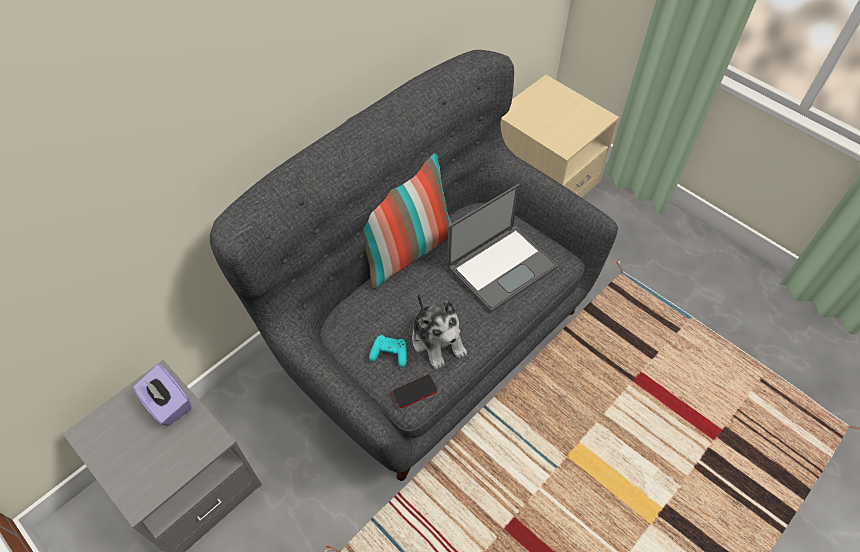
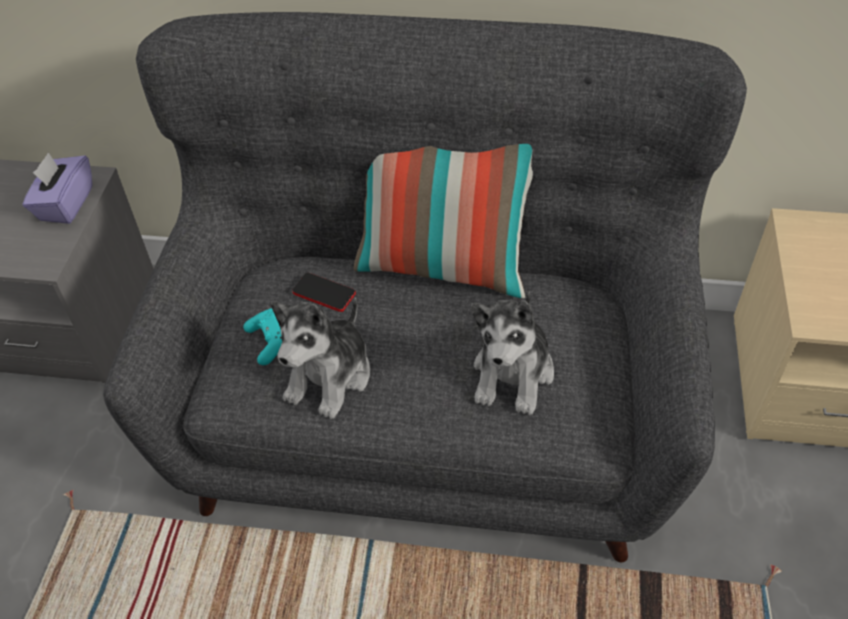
camera: 55 degrees right, 5 degrees down
(415, 391) = (234, 399): phone -> phone (324, 293)
(502, 266) = (513, 373): laptop -> plush toy

